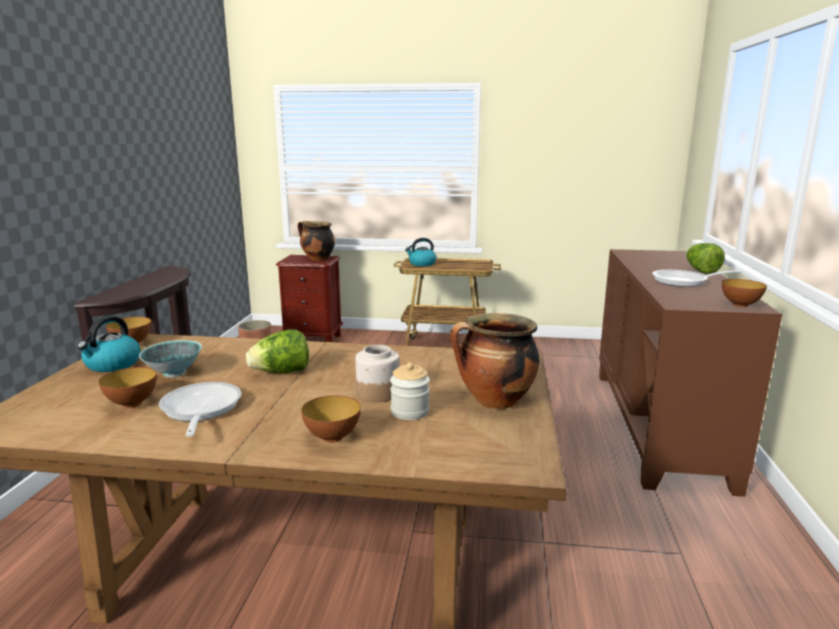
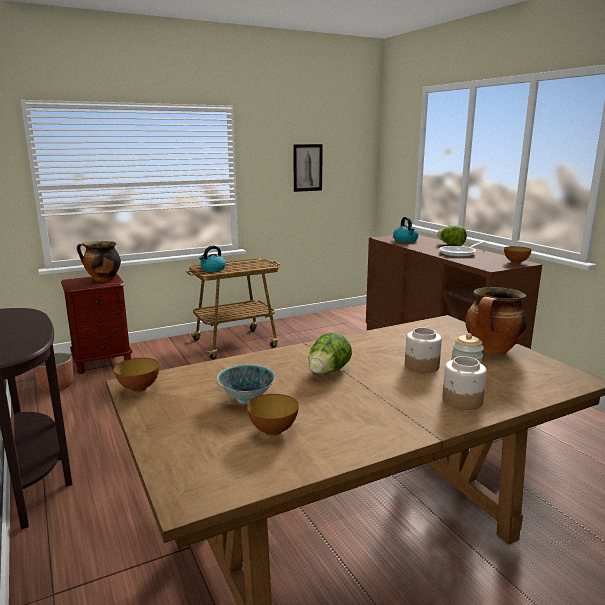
camera: 35 degrees left, 0 degrees up
(112, 365) = (168, 410): kettle -> kettle (405, 240)
(200, 410) = (339, 416): frying pan -> none
(332, 437) = (462, 401): bowl -> jar
(575, 157) = (307, 167): none -> picture

